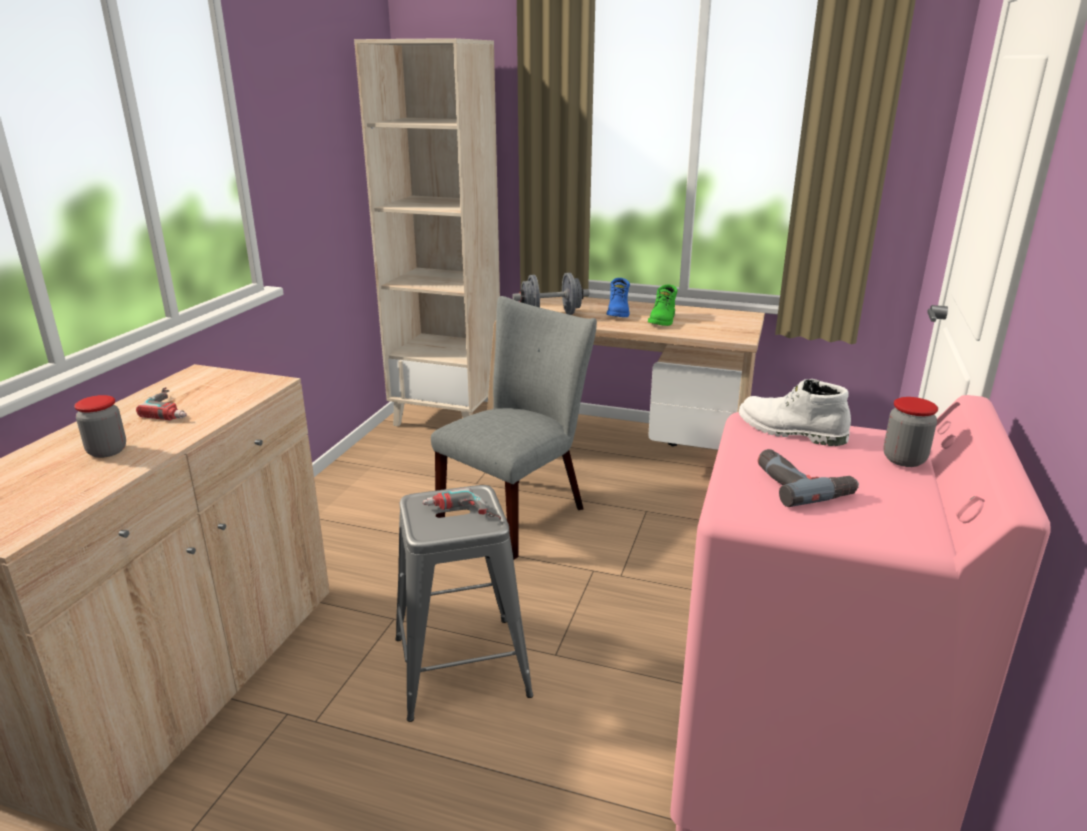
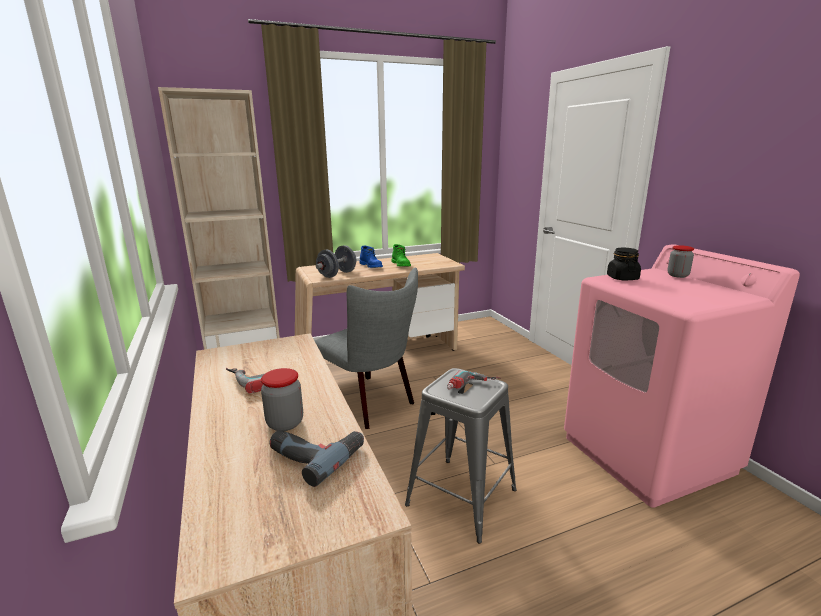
camera: 40 degrees left, 5 degrees down
(519, 511) = (370, 403): grey chair -> grey chair turned 135 degrees clockwise
(790, 431) = (622, 278): white boot -> black jar
(801, 485) = (677, 293): power drill -> power drill (316, 453)

